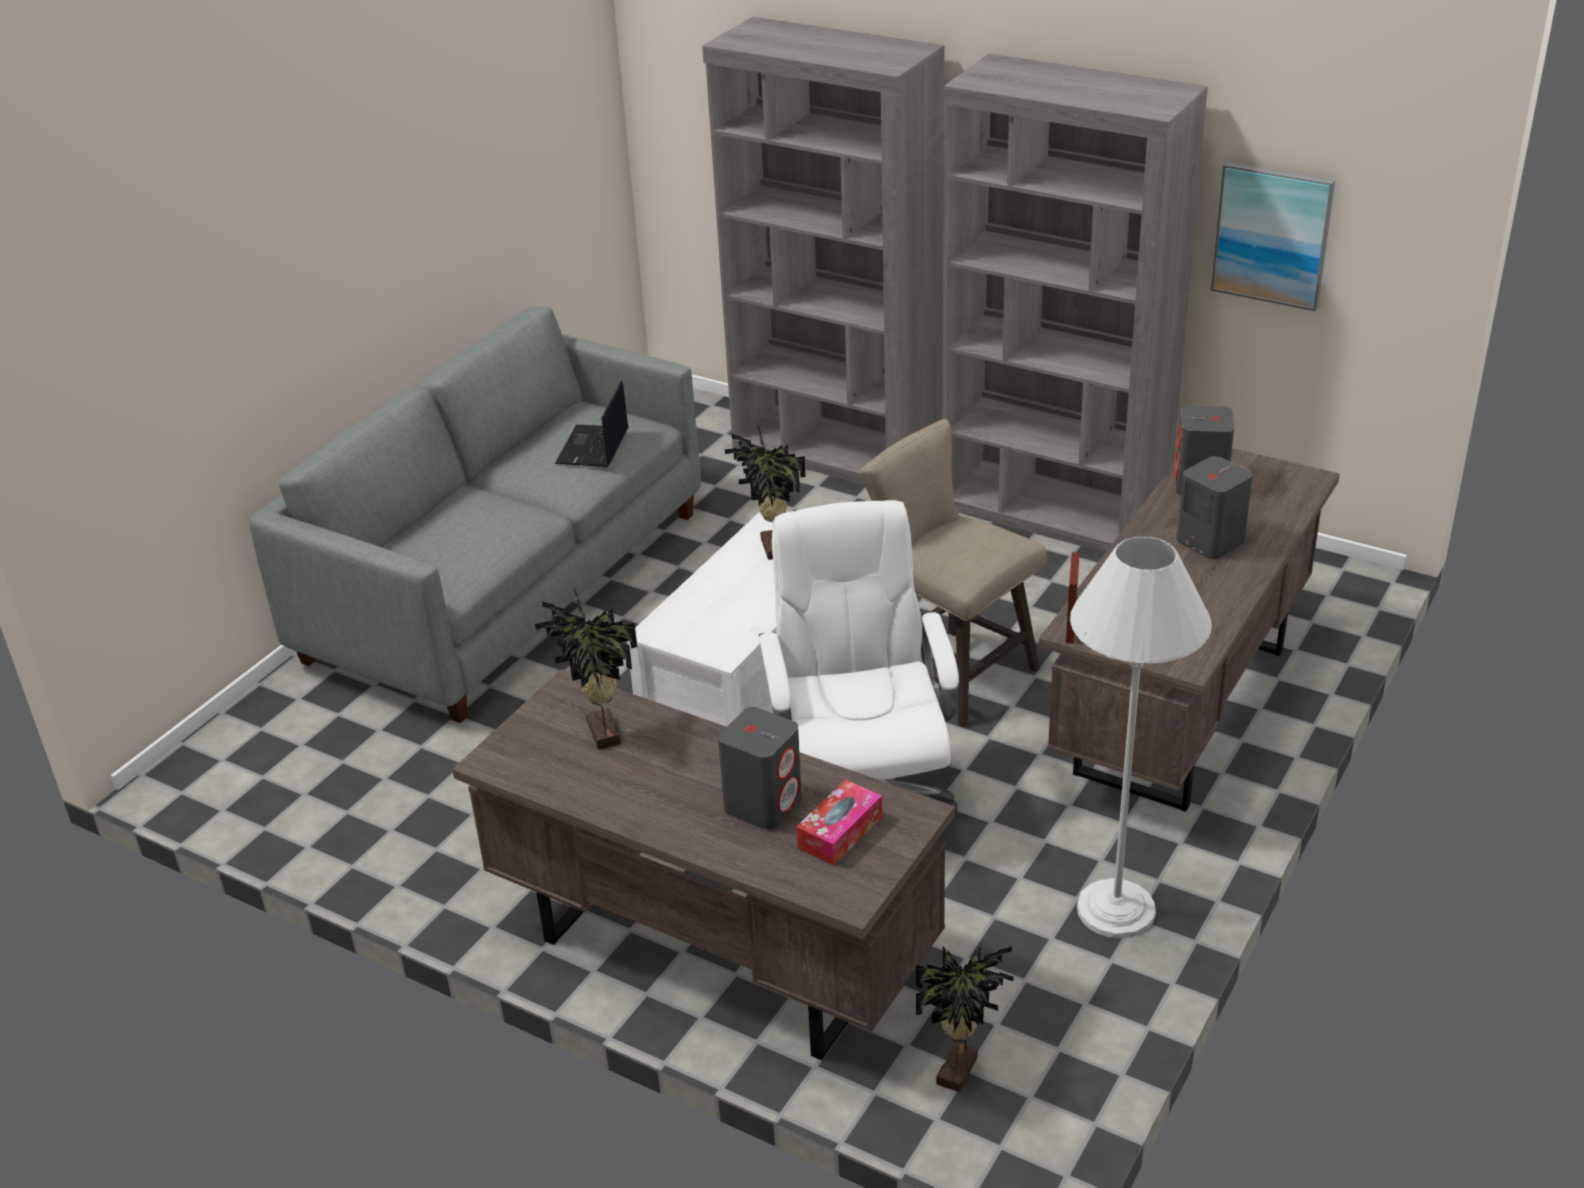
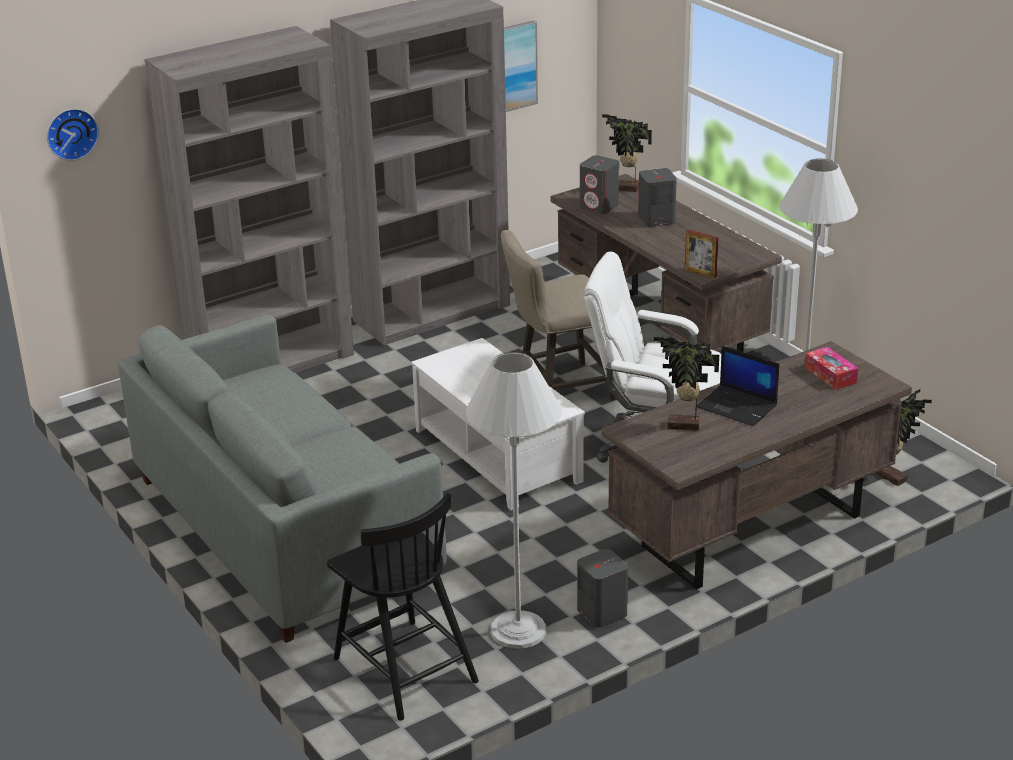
camera: 65 degrees left, 5 degrees down
(286, 757) = (404, 668): none -> black chair
(389, 817) = (518, 630): none -> white floor lamp
(593, 447) = (279, 393): laptop -> laptop (738, 406)
(674, 74) = (71, 133): none -> wall clock
(763, 804) = (790, 391): grey speaker -> grey speaker (601, 612)
(771, 549) = (462, 368): potted plant -> potted plant (626, 189)

